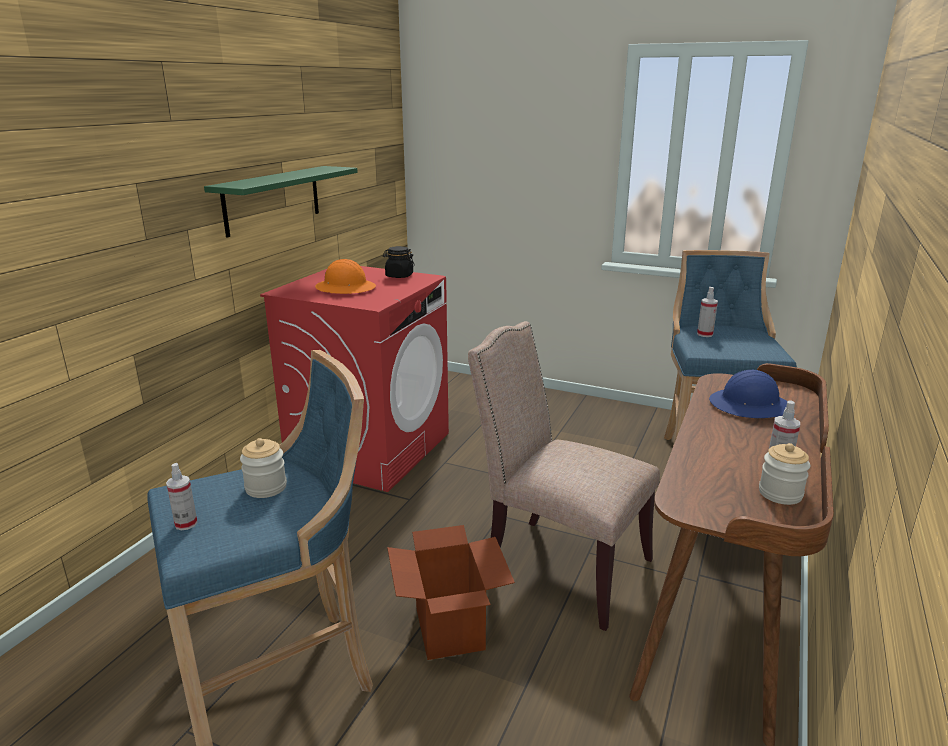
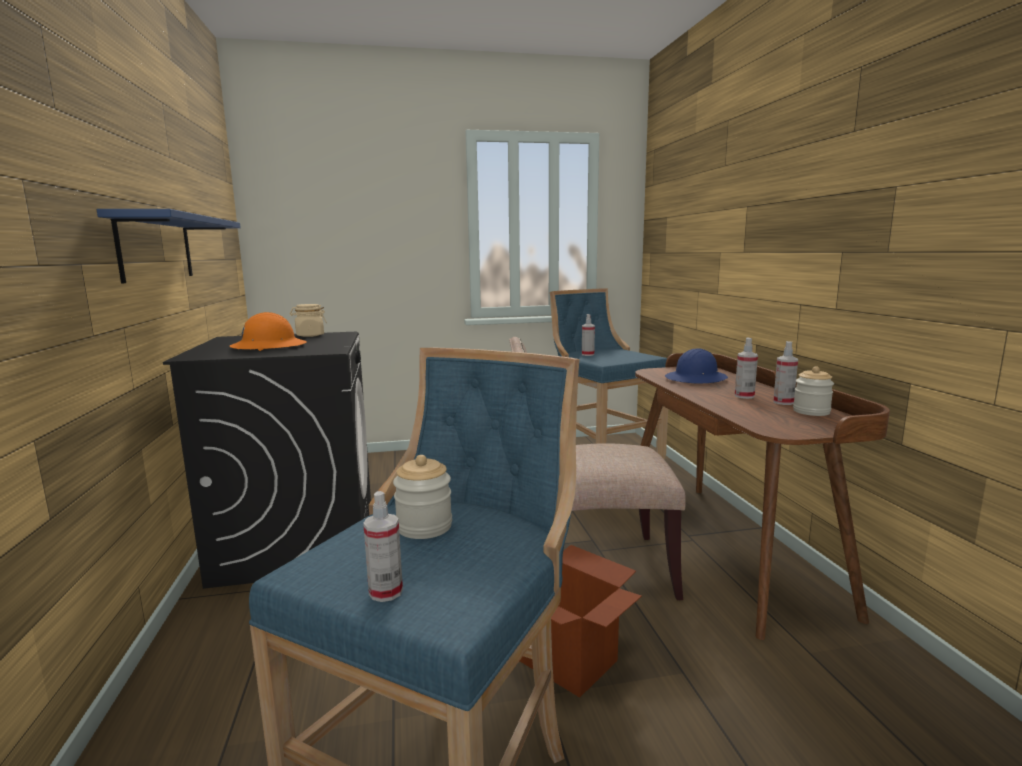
camera: 35 degrees left, 10 degrees down
(273, 199) = (156, 248): green shelf -> blue shelf
(370, 448) = (298, 540): red washing machine -> black washing machine
(399, 276) = (309, 335): black jar -> beige jar
(750, 447) = (744, 396): none -> spray bottle

